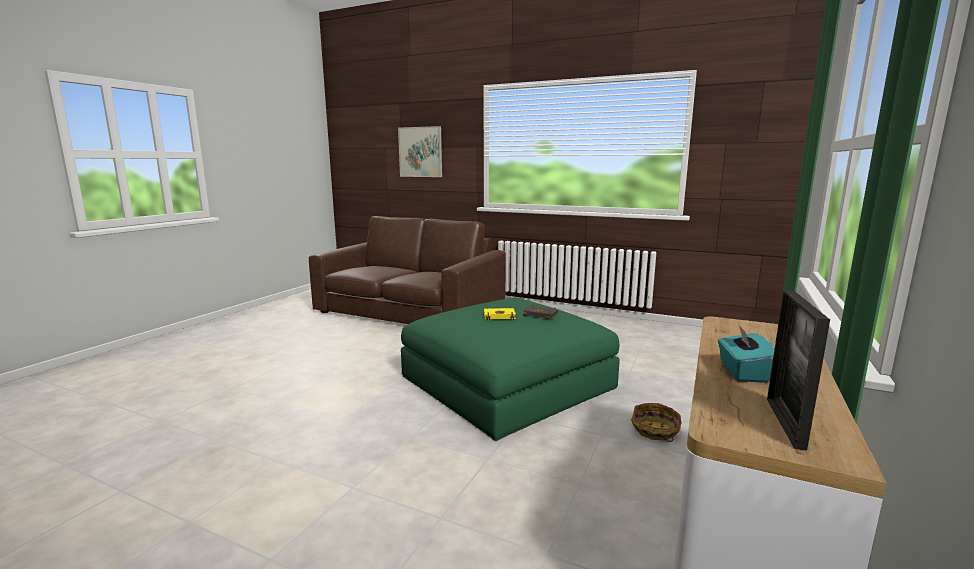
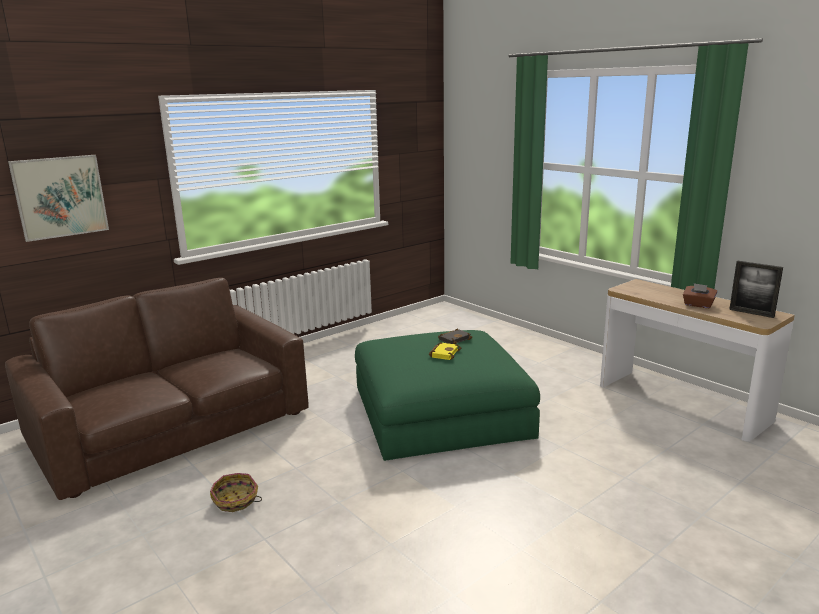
camera: 65 degrees left, 5 degrees up
(655, 431) = (552, 381): basket -> basket (236, 501)
(742, 372) = (698, 305): turquoise tissue box -> brown tissue box

